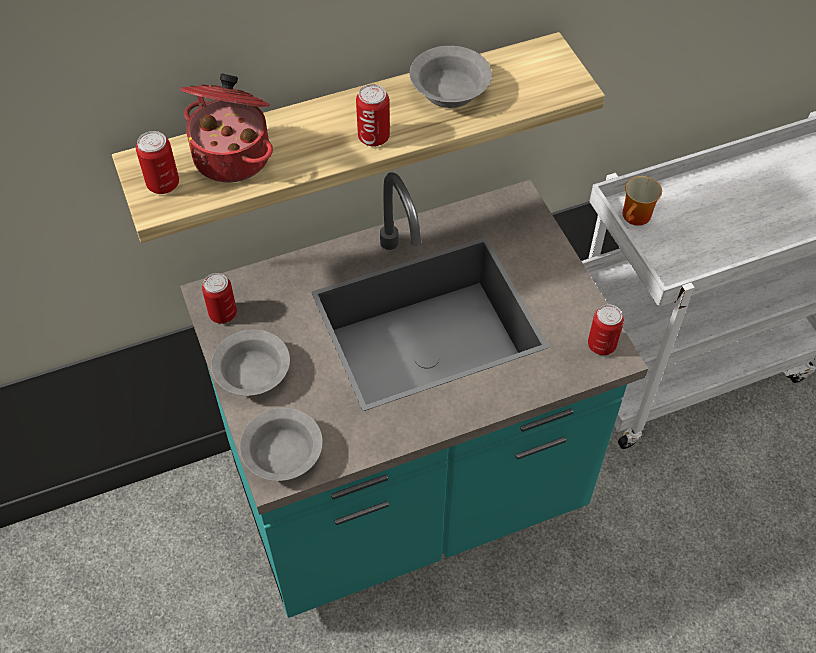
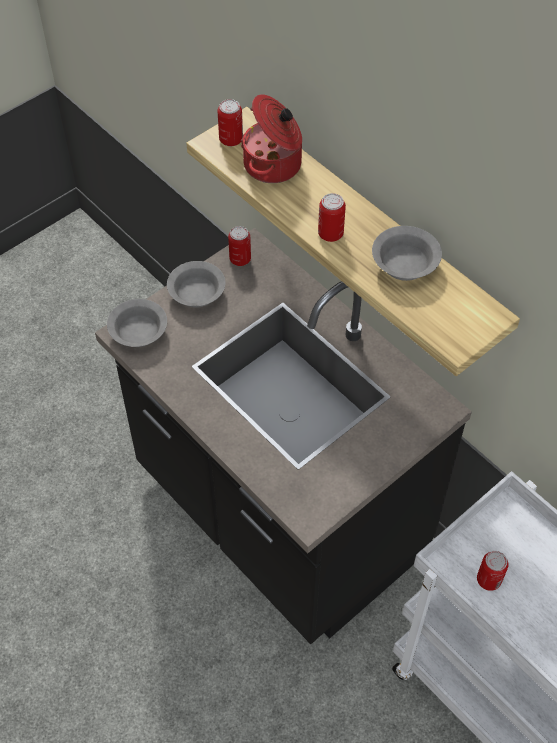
camera: 70 degrees right, 0 degrees up
(408, 495) = (278, 515): turquoise counter -> black counter
(601, 345) = (316, 506): can -> can (488, 580)
(637, 218) = (504, 524): mug -> none

